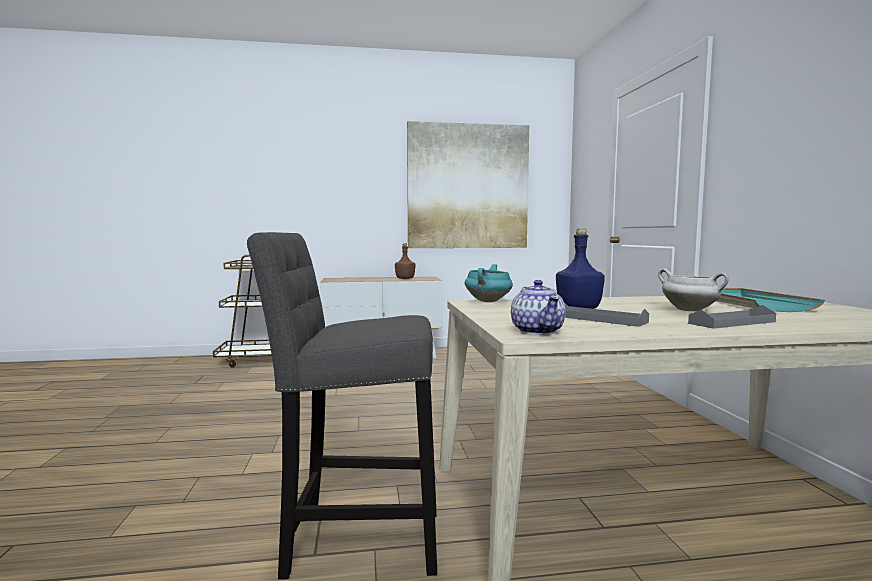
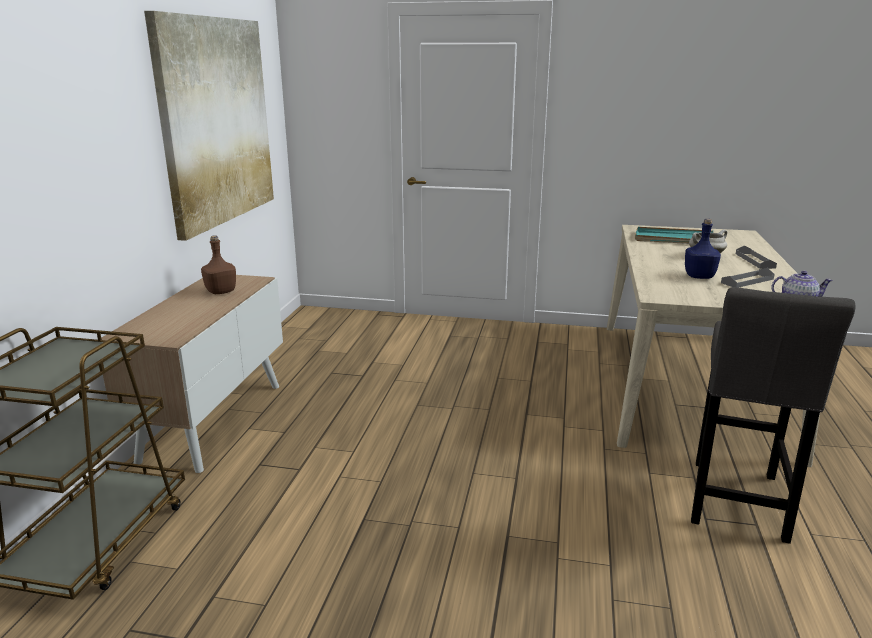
camera: 70 degrees left, 15 degrees up
(488, 301) = (653, 291): turquoise cooking pot -> none

